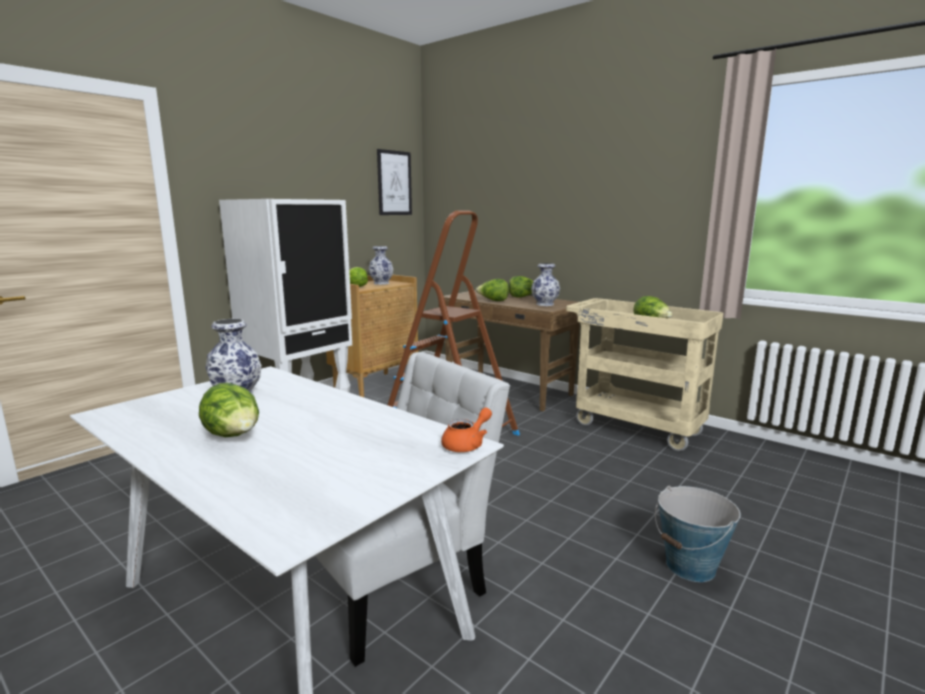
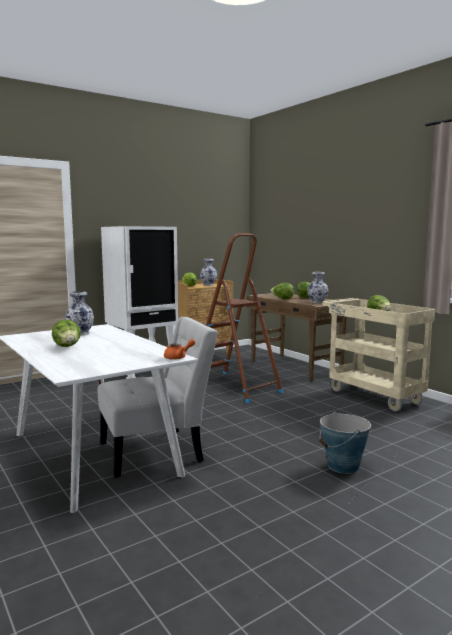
camera: 15 degrees right, 5 degrees down
(394, 183) = (225, 215): picture -> none

